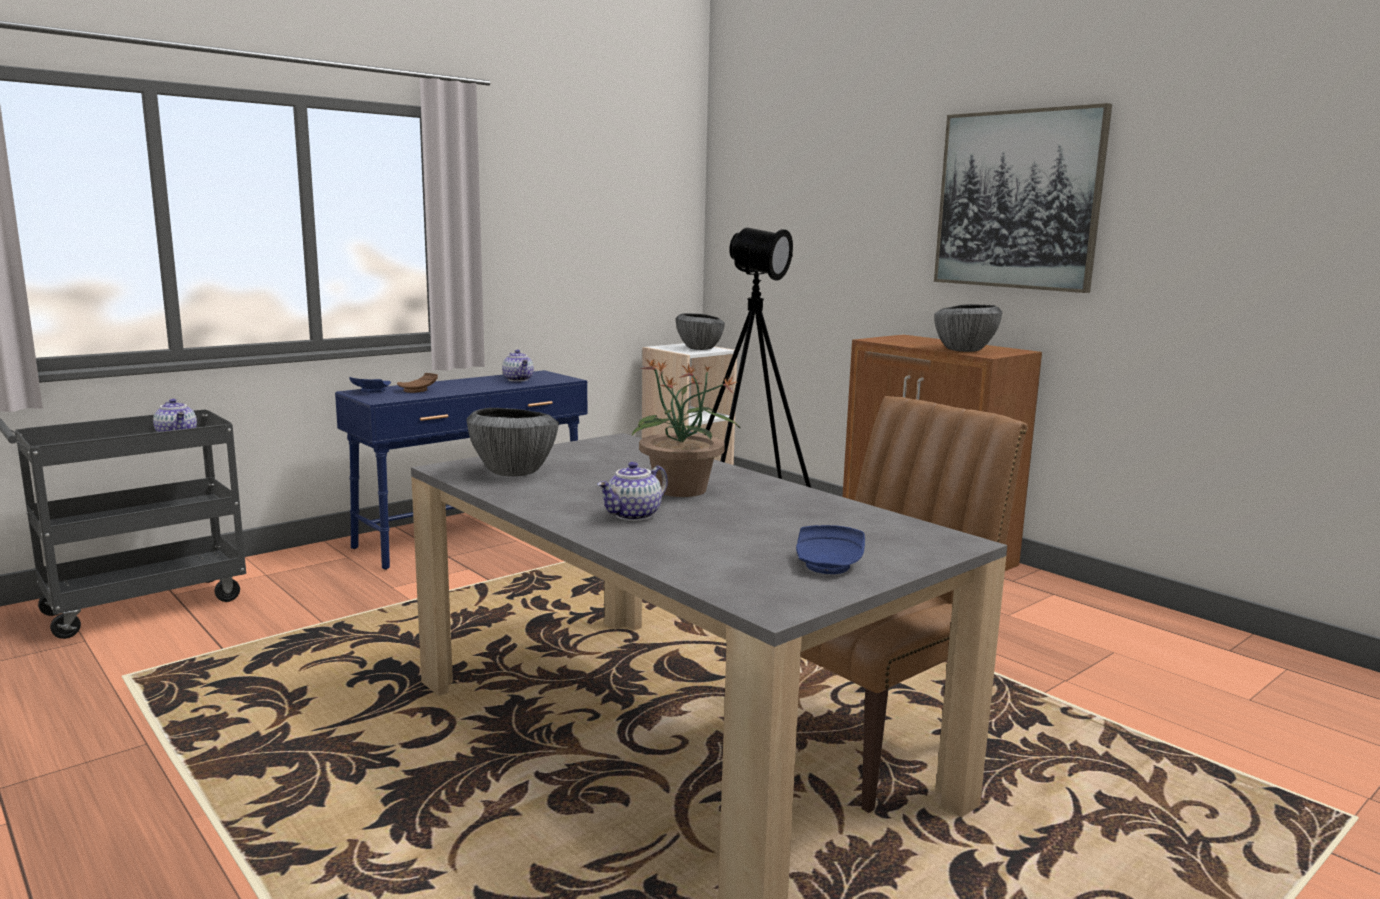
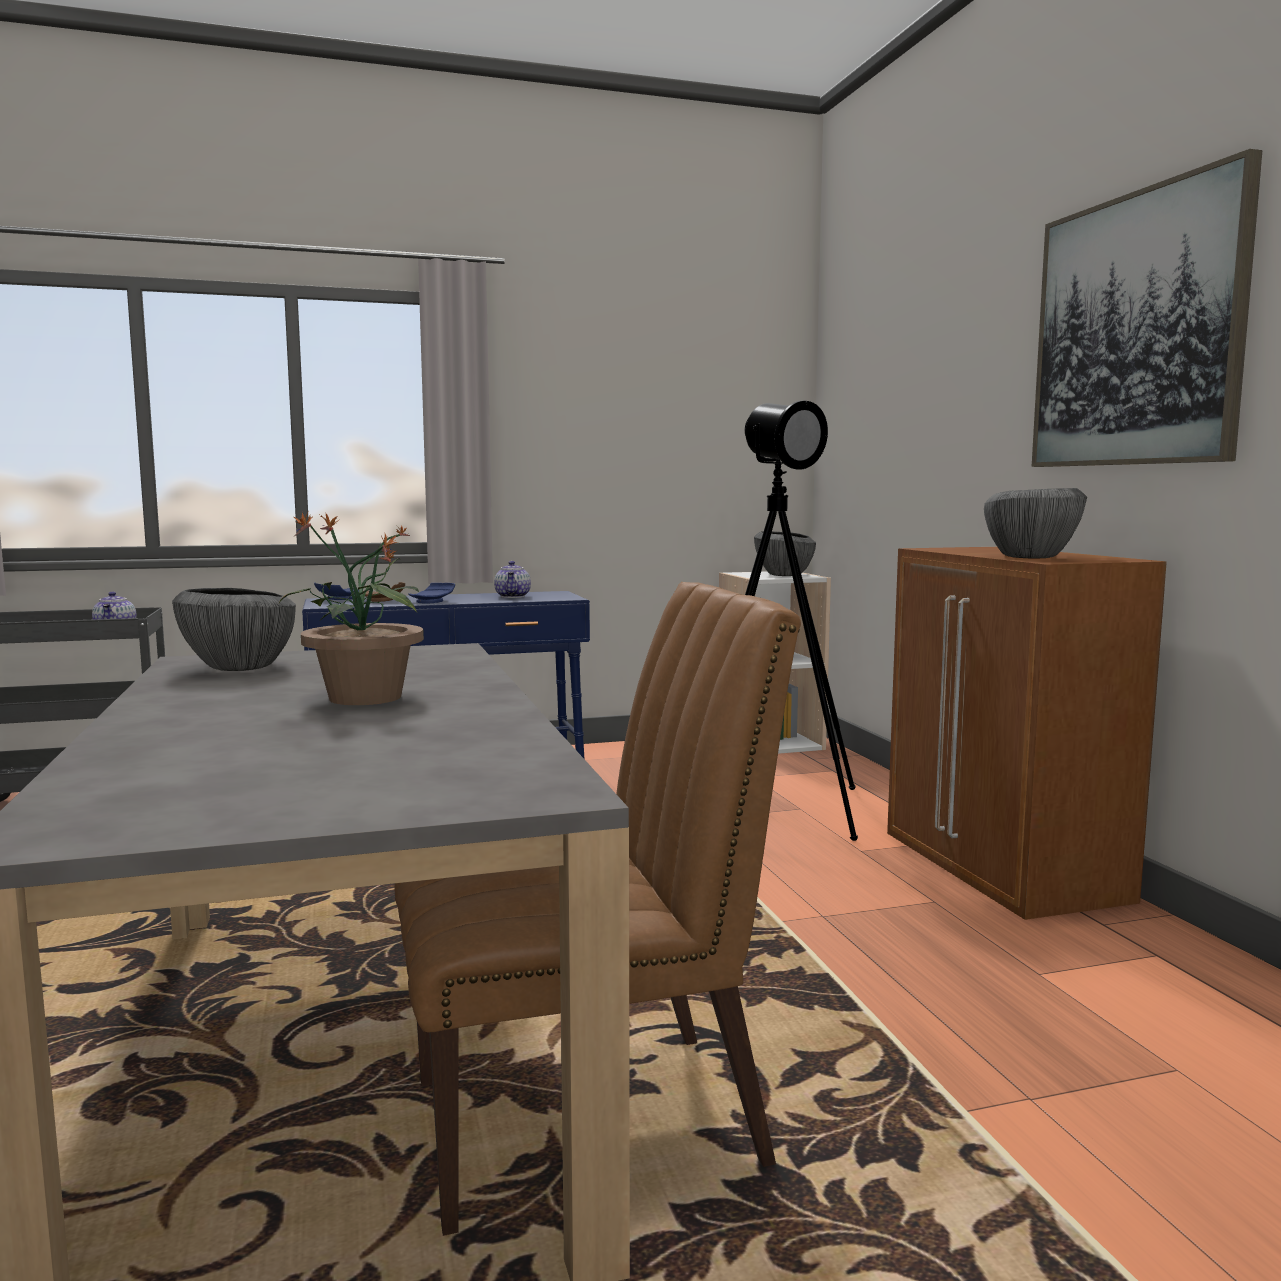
camera: 25 degrees right, 5 degrees down
(634, 516) = (225, 717): teapot -> none
(829, 564) = (281, 797): blue plate -> blue plate (433, 601)

